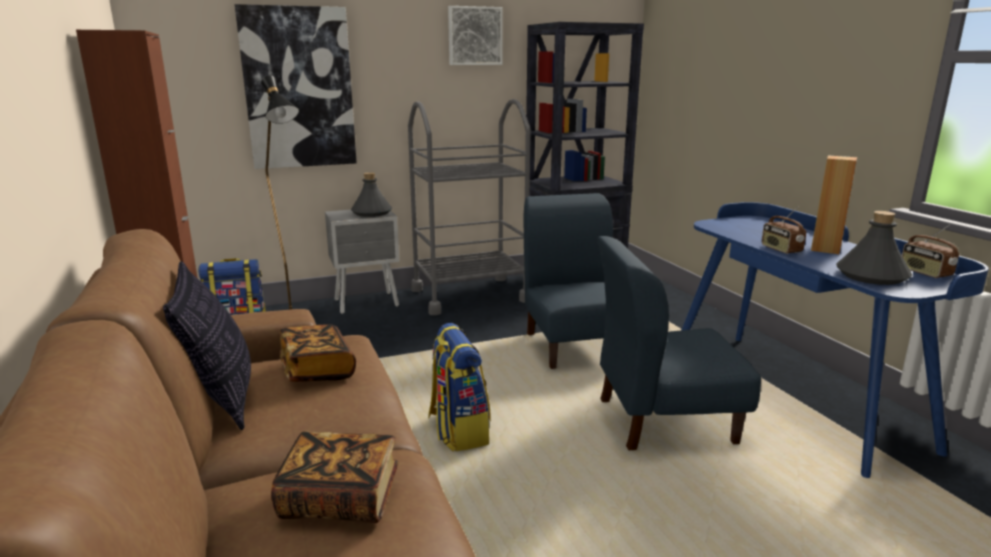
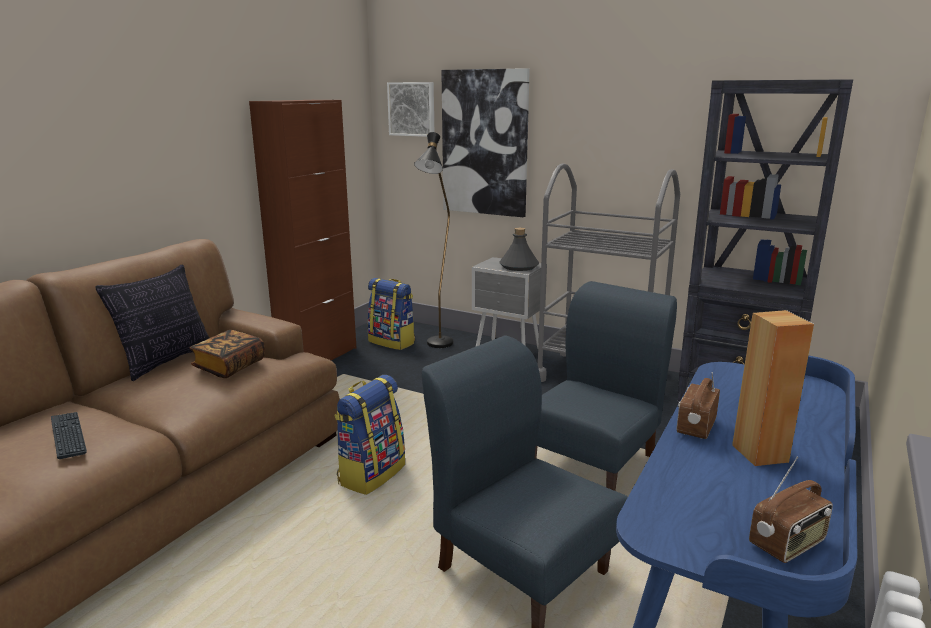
camera: 50 degrees right, 0 degrees up
(340, 499) = (68, 435): book -> keyboard
(474, 36) = (661, 94): picture -> picture (412, 109)
(872, 276) = (687, 504): grey bottle -> none
(925, 273) = (788, 544): radio -> radio turned 150 degrees counterclockwise

